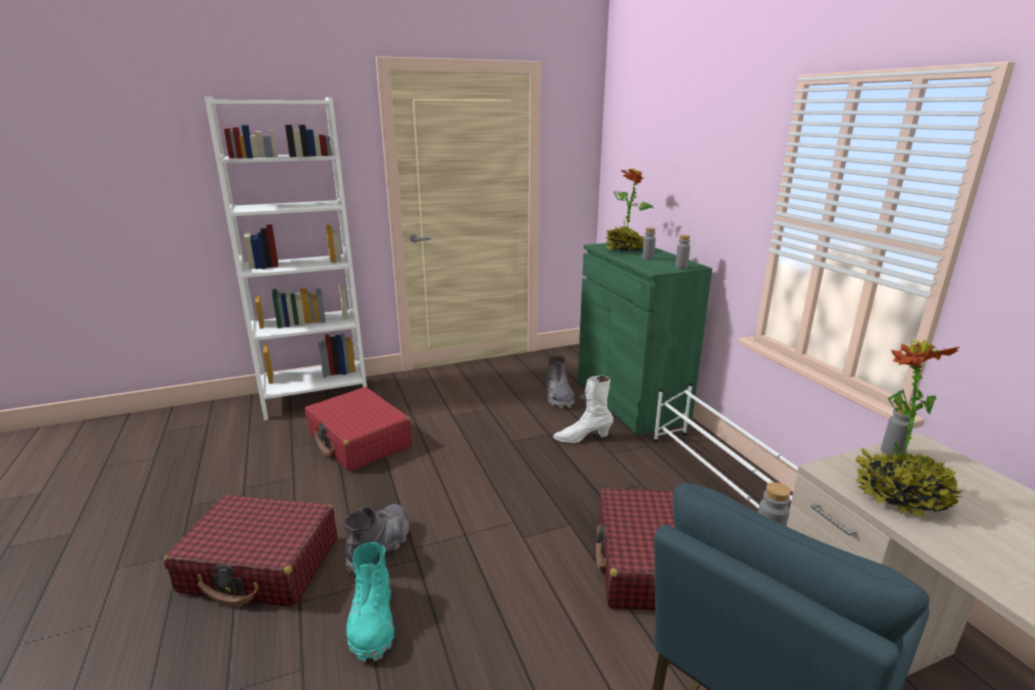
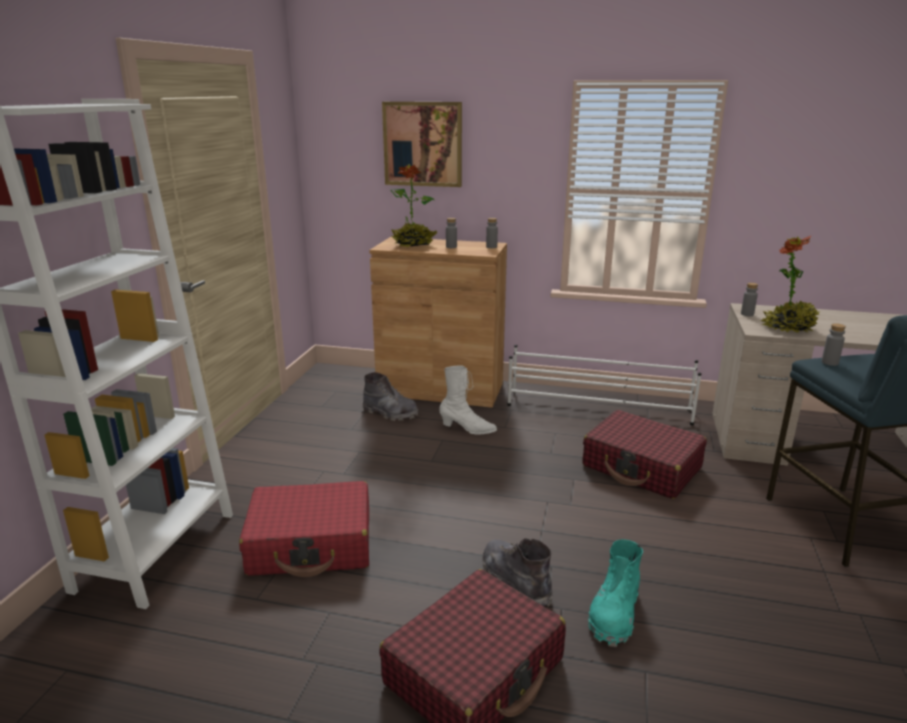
camera: 55 degrees left, 0 degrees up
(372, 622) = (614, 614): turquoise boot -> turquoise boot turned 90 degrees clockwise
(582, 438) = (467, 429): white boot -> white boot turned 105 degrees counterclockwise
(630, 400) = (440, 389): green cabinet -> brown cabinet
(669, 150) = (423, 144): none -> picture

